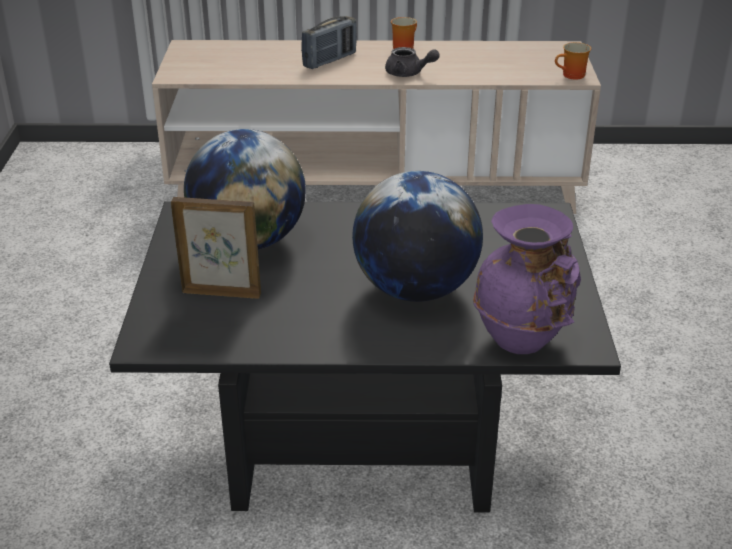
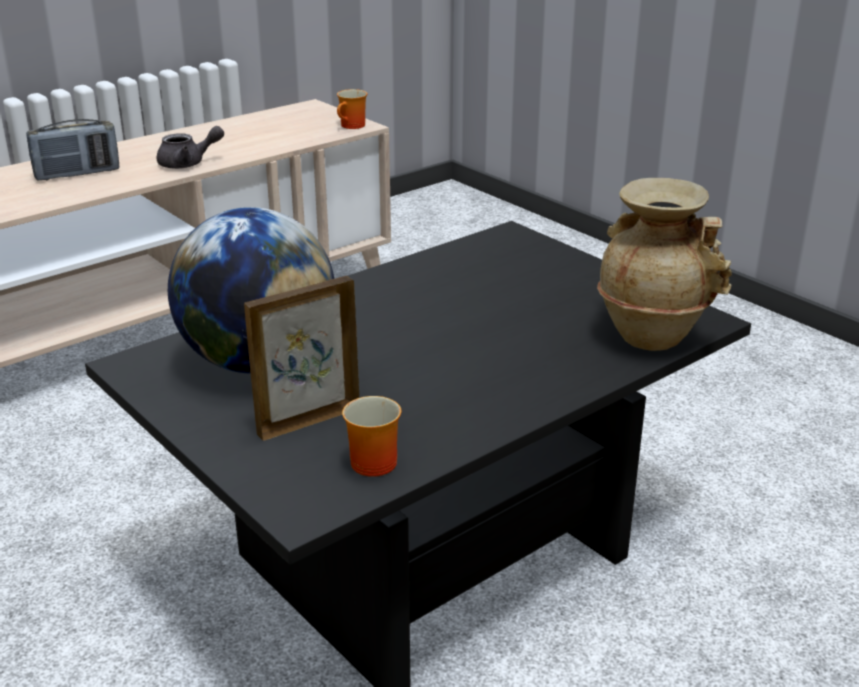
camera: 40 degrees left, 5 degrees down
(330, 60) = (77, 174): radio -> radio turned 60 degrees clockwise
(403, 47) = (144, 143): mug -> mug (369, 460)
(415, 290) = (499, 336): globe -> none
(524, 338) = (651, 335): purple vase -> beige vase

